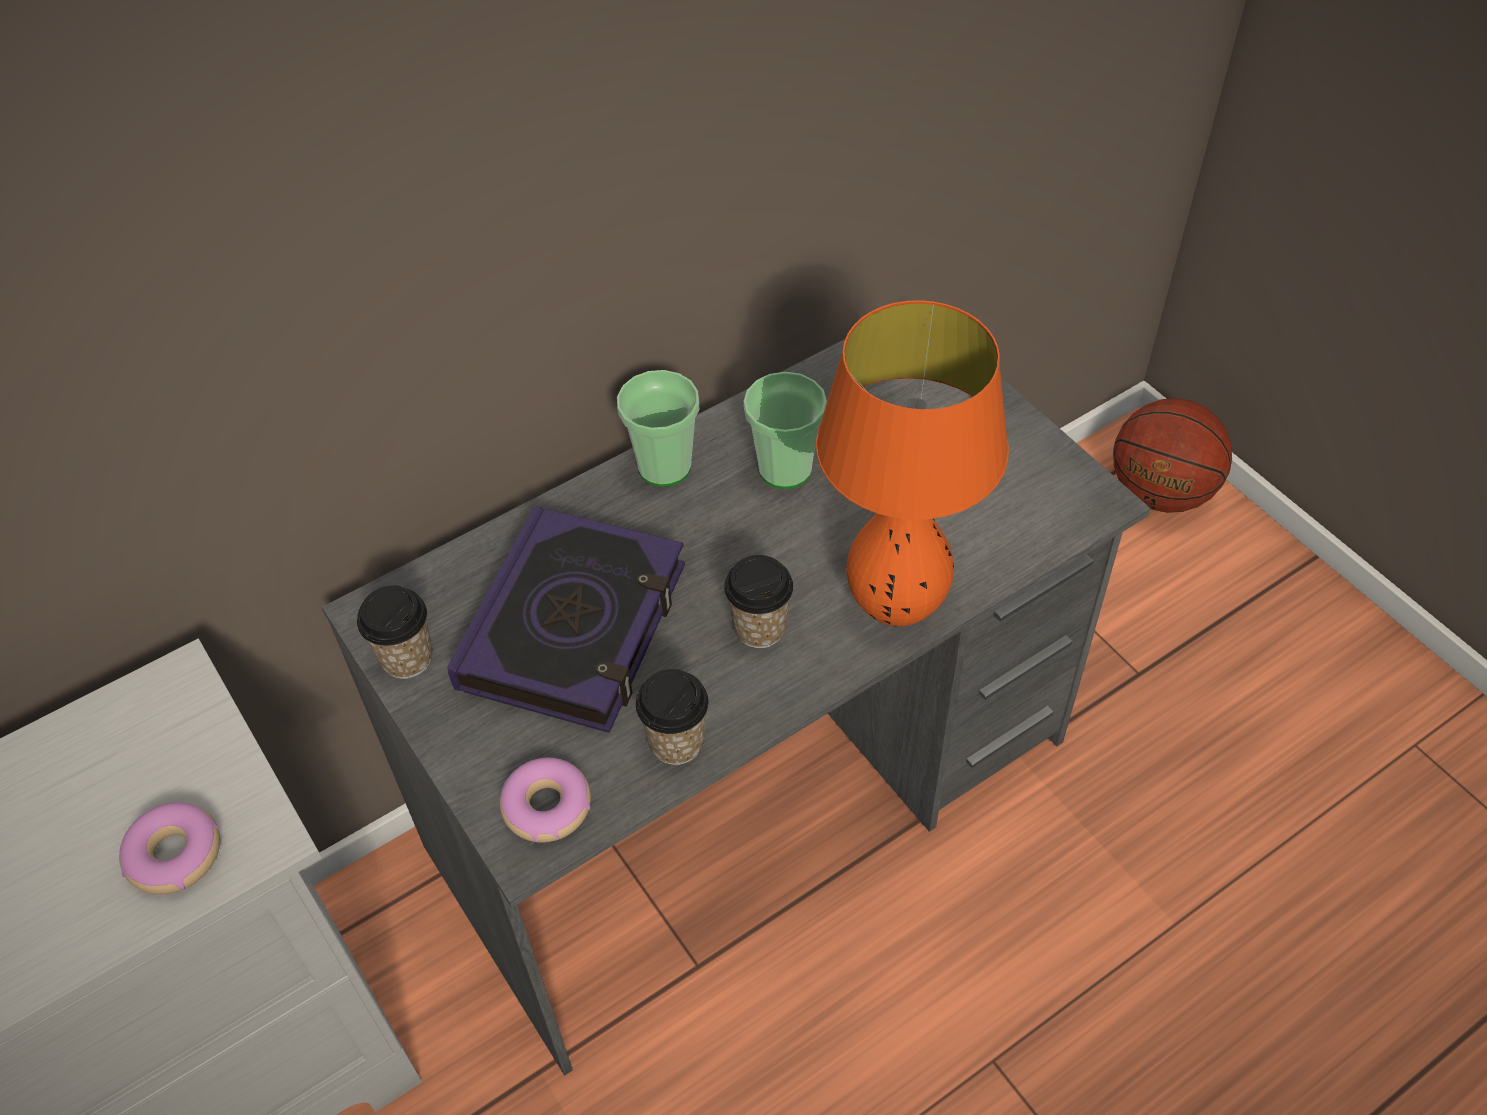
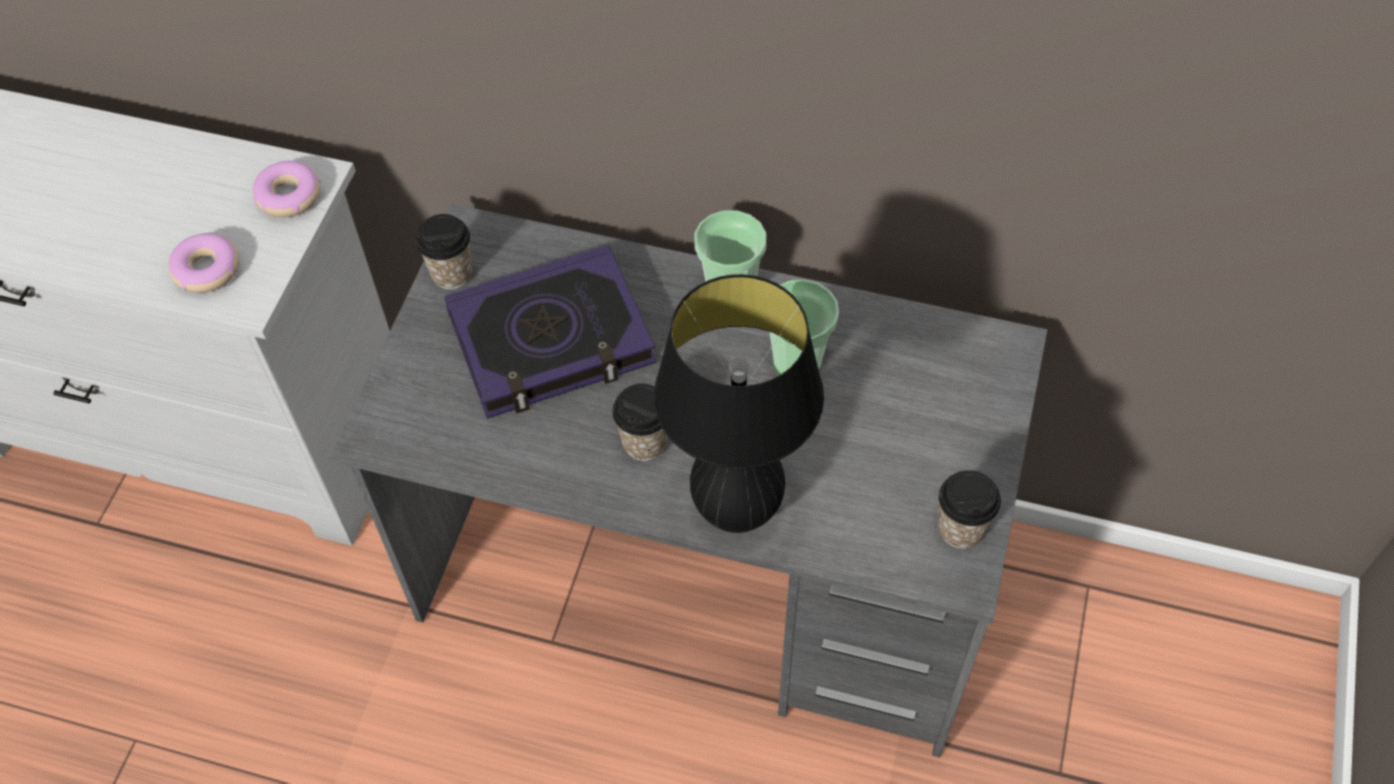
camera: 50 degrees right, 5 degrees up
(547, 807) = (408, 426): donut -> donut (288, 196)
(676, 742) = (513, 460): cup -> cup (961, 529)
(896, 607) = (737, 511): orange table lamp -> black table lamp
(1160, 492) = (1263, 673): basketball -> none

